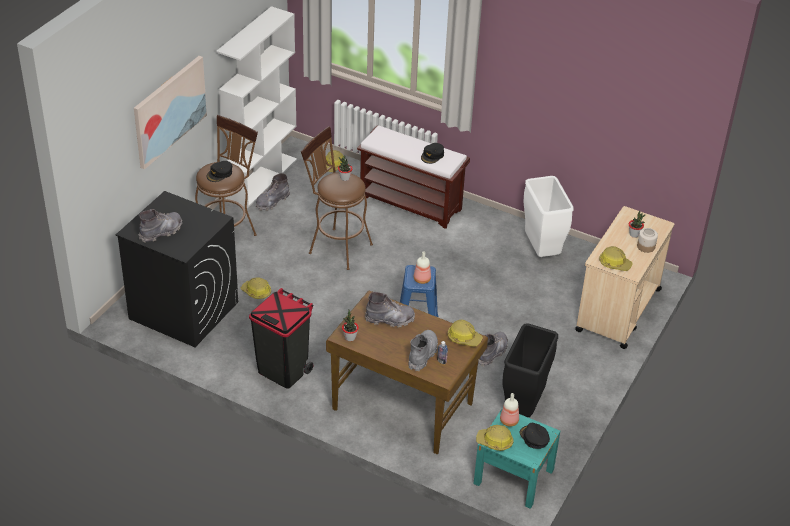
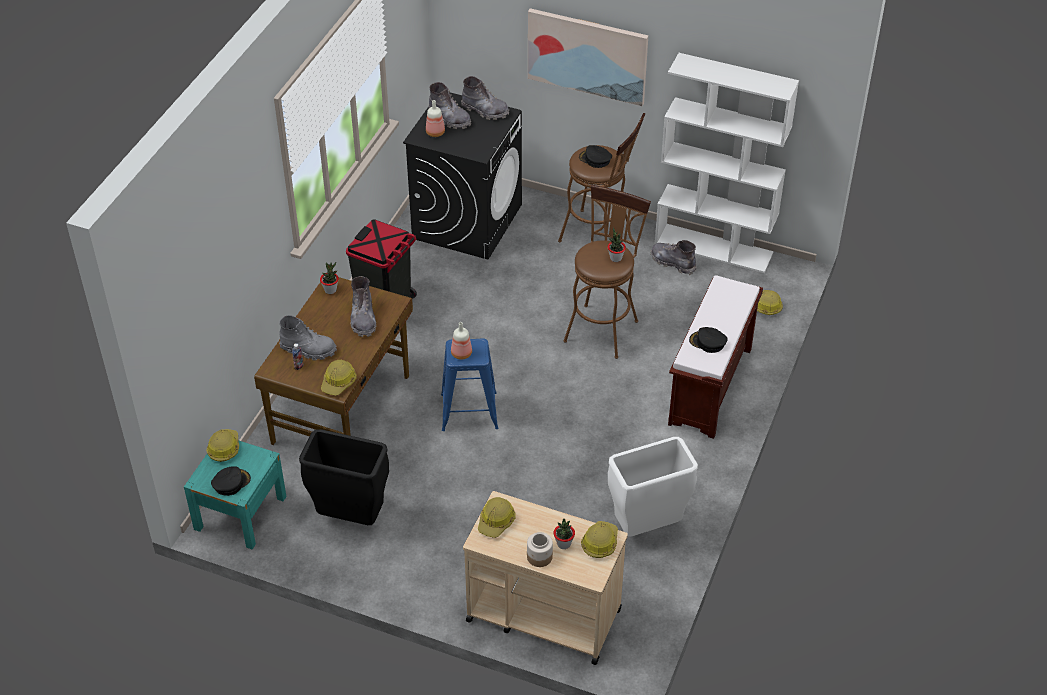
camera: 85 degrees right, 5 degrees up
(256, 292) = (507, 271): hard hat -> hard hat (600, 543)
(492, 353) = (439, 483): grey boot -> grey boot (485, 110)
(509, 420) = (257, 459): bottle -> bottle (436, 133)

